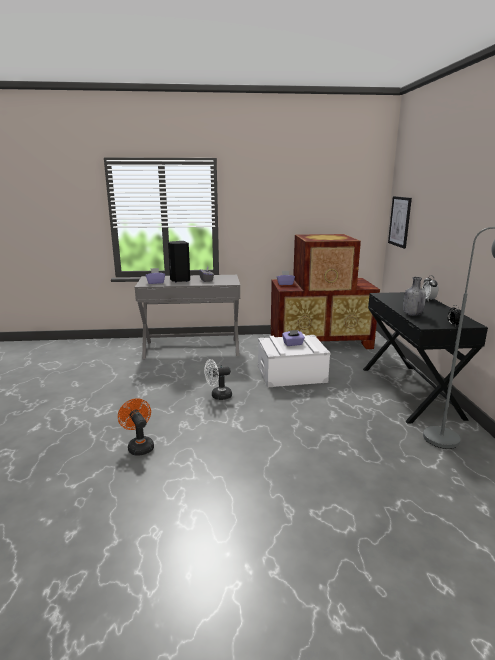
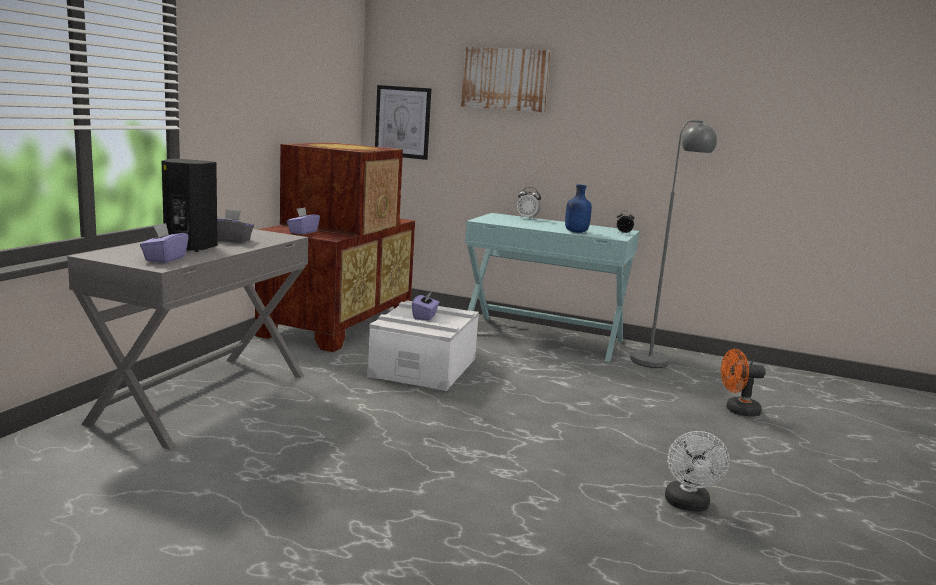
camera: 65 degrees left, 5 degrees down
(139, 446) = (545, 522): orange fan -> orange fan (737, 410)
(218, 396) = (435, 427): white fan -> white fan (688, 505)
(410, 392) = (543, 337): black desk -> turquoise desk
(412, 314) = (575, 232): grey bottle -> blue bottle
(440, 189) = (505, 79): none -> picture

